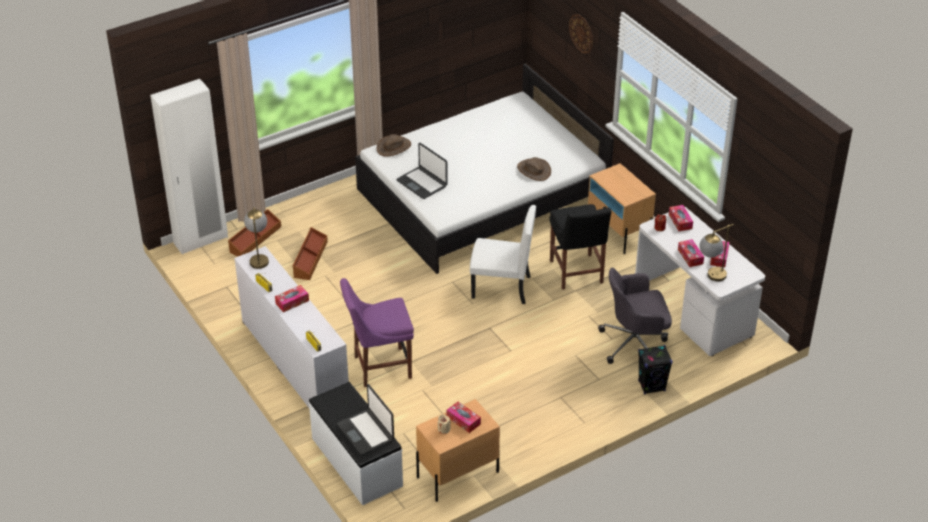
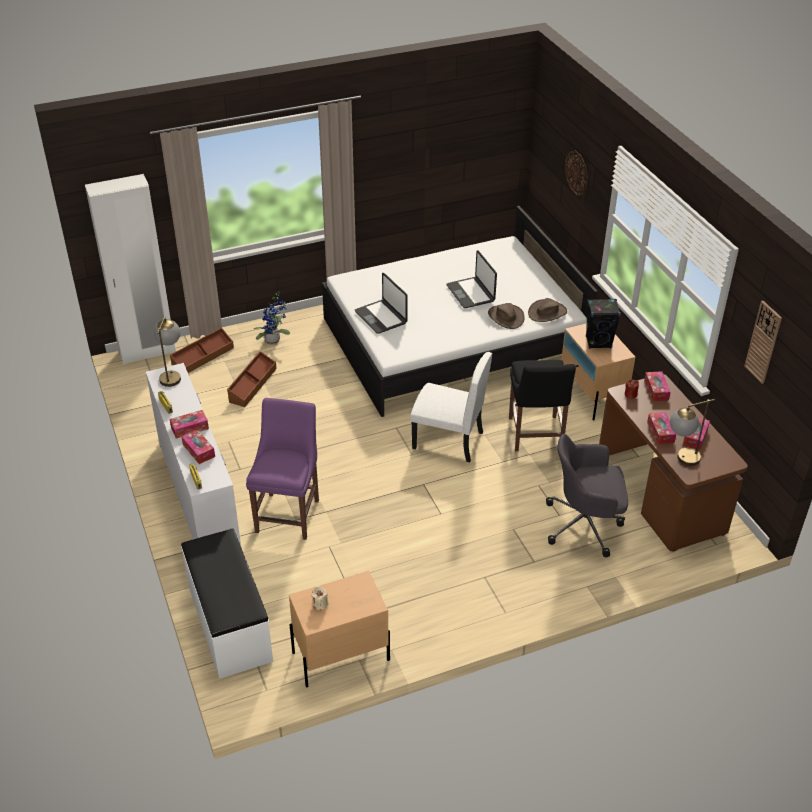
camera: 10 degrees right, 0 degrees up
(317, 215) = (274, 341): none -> potted plant
(366, 432) = (232, 593): laptop -> laptop (471, 293)
(379, 367) = (289, 513): purple chair -> purple chair turned 105 degrees clockwise
(393, 147) = (362, 277): brown hat -> brown hat (547, 312)
(463, 420) = (346, 596): tissue box -> tissue box (198, 450)
(652, 386) = (595, 578): black speaker -> black speaker (598, 342)
(694, 311) = (661, 495): white desk -> brown desk
(766, 172) = (763, 342): none -> wall clock

